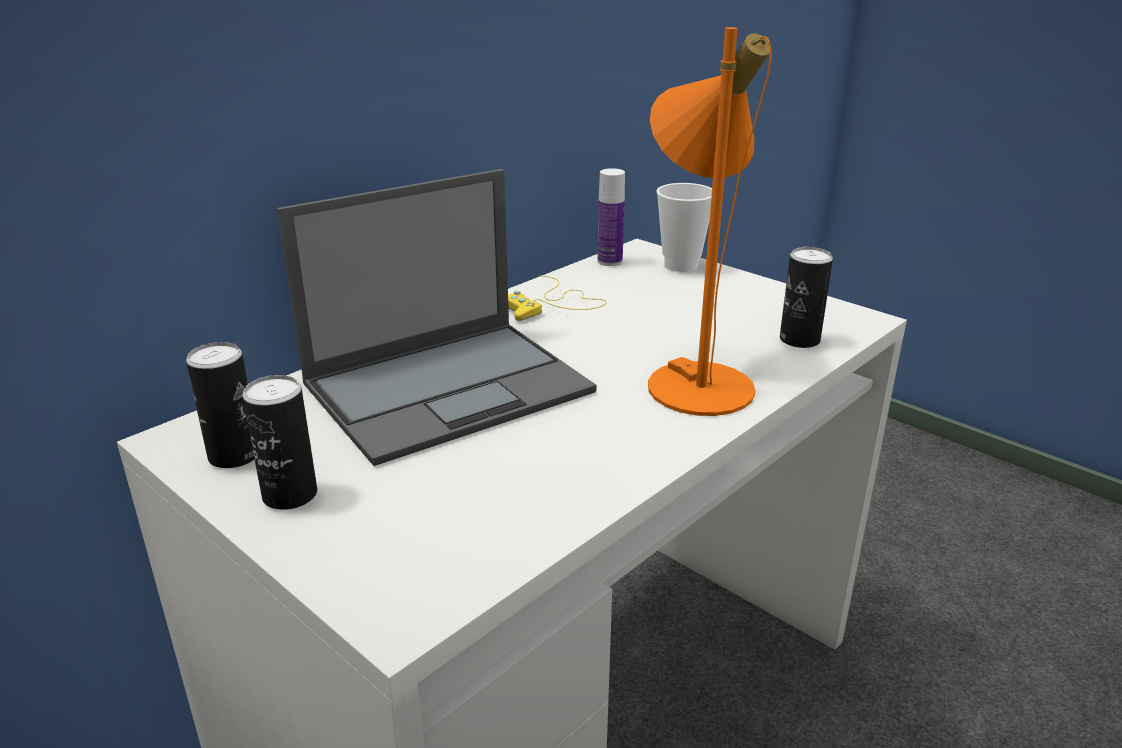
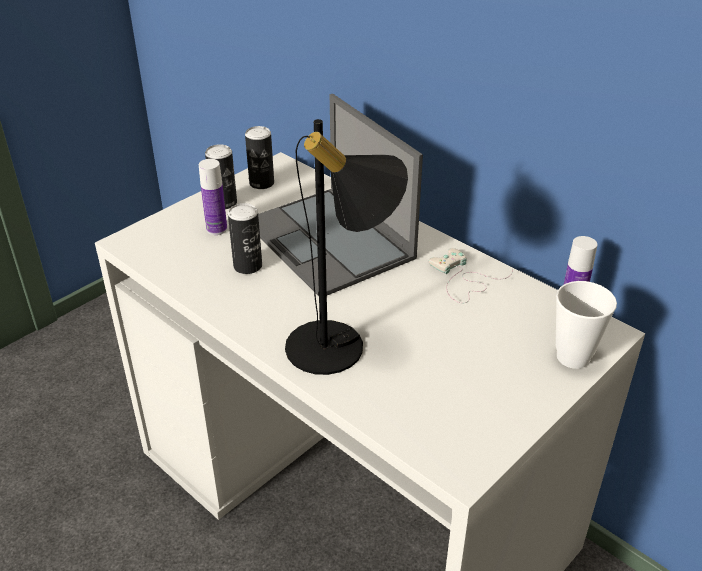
camera: 90 degrees right, 10 degrees up
(385, 496) = (216, 229): none -> bottle
(552, 305) = (463, 280): yellow game controller -> white game controller
(696, 378) = (340, 346): orange table lamp -> black table lamp
(799, 340) = (410, 415): can -> can (248, 266)

